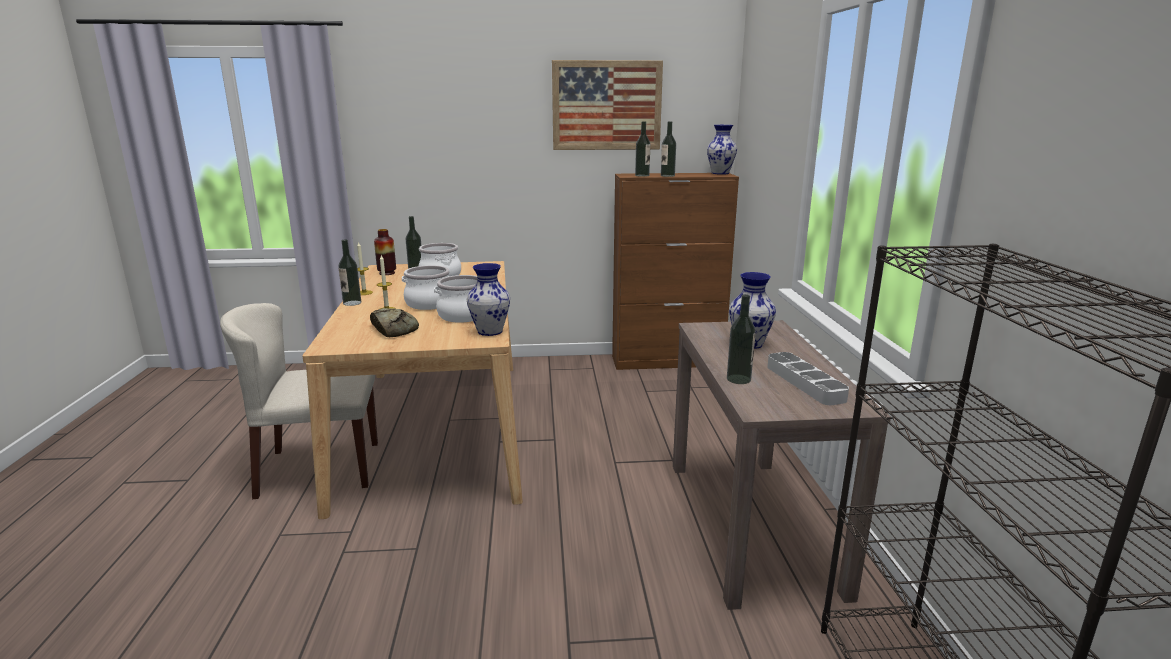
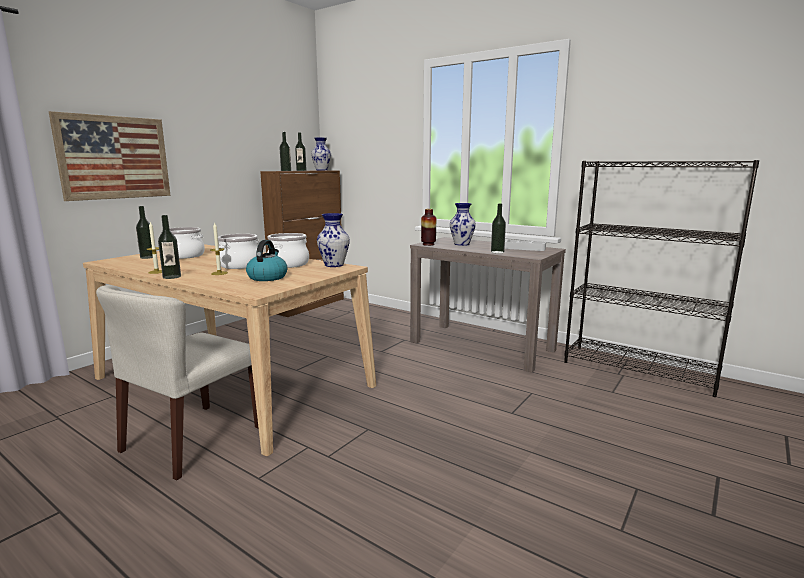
camera: 50 degrees left, 5 degrees down
(387, 273) = (127, 262): vase -> vase (428, 244)
(393, 329) = (267, 277): bread -> kettle
(606, 105) = (247, 120): picture -> picture (114, 157)

